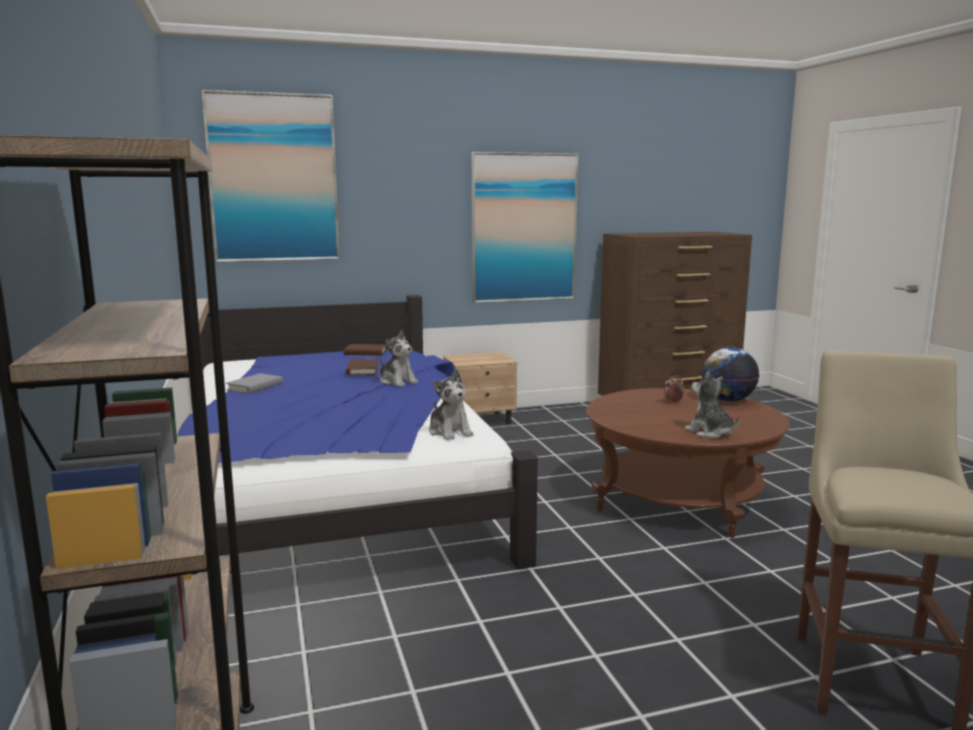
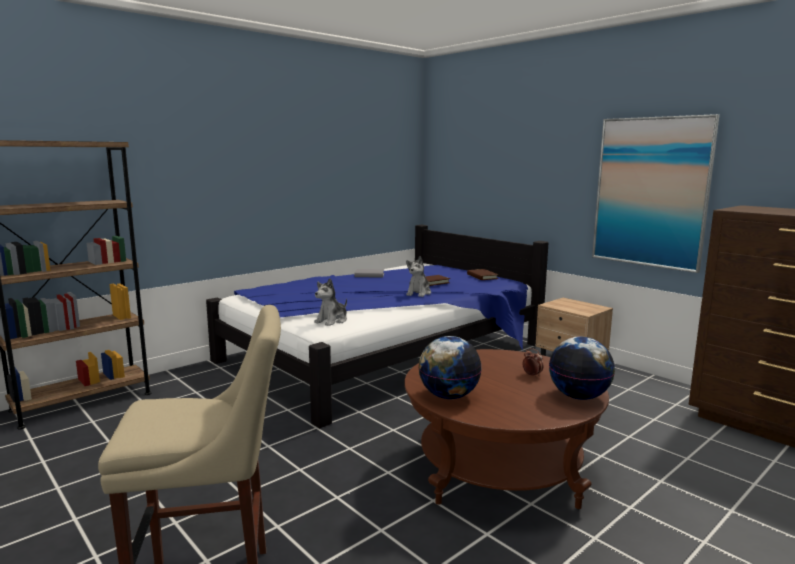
camera: 65 degrees right, 0 degrees up
(273, 178) = (469, 145): picture -> none
(710, 432) = (448, 396): plush toy -> globe

